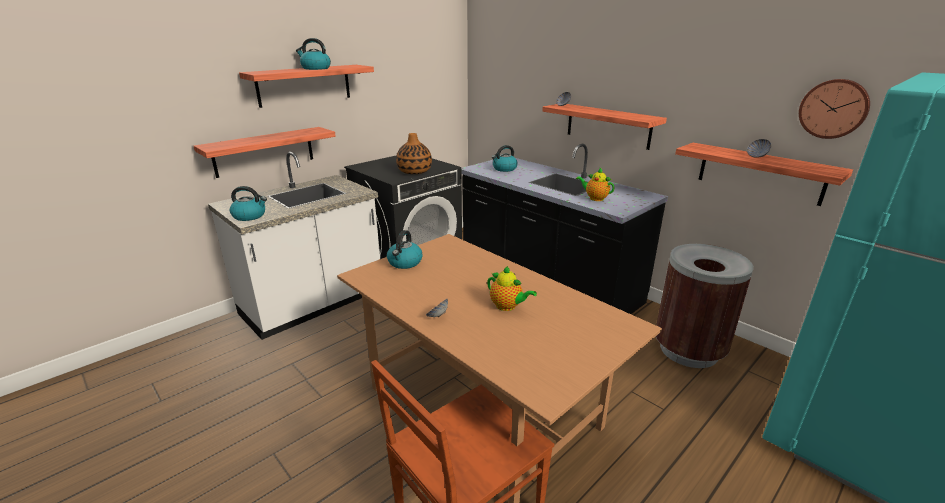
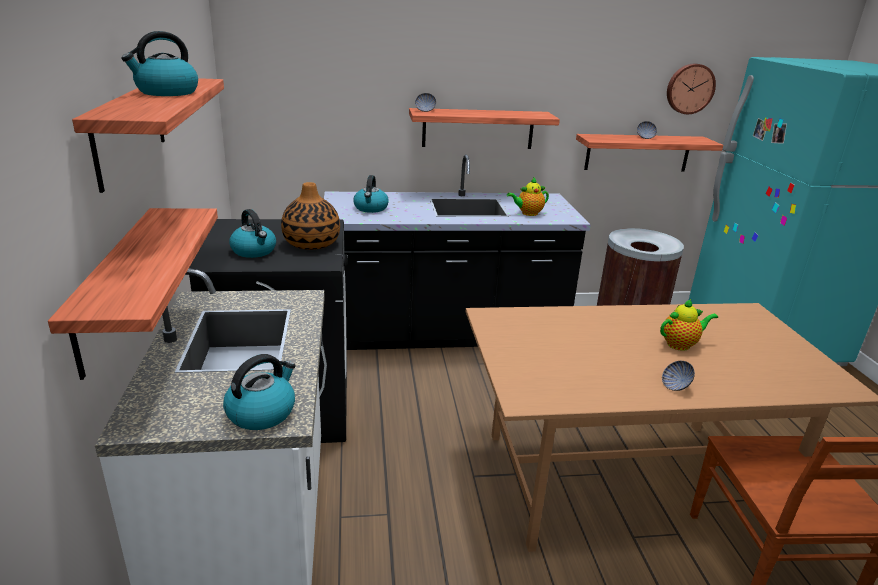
camera: 55 degrees left, 0 degrees up
(405, 262) = (520, 359): kettle -> kettle (254, 251)

